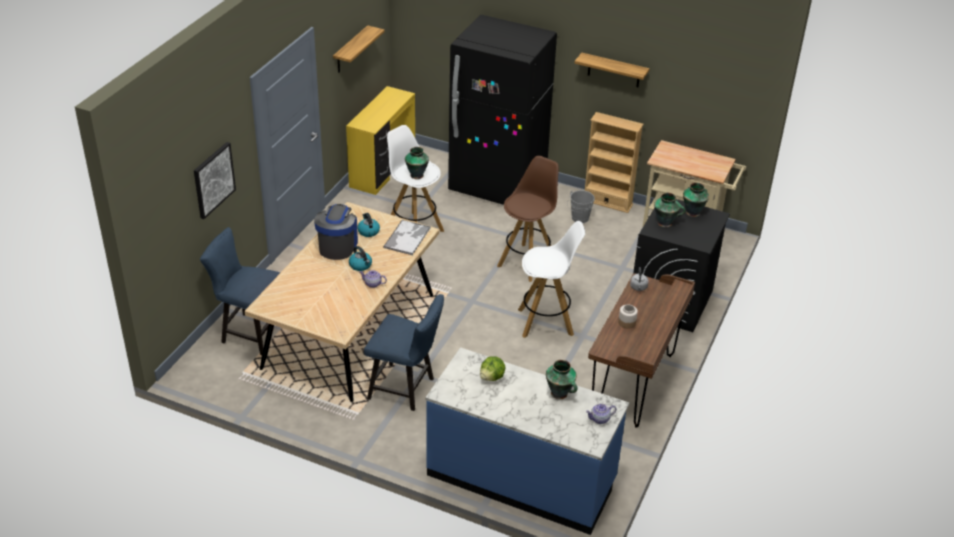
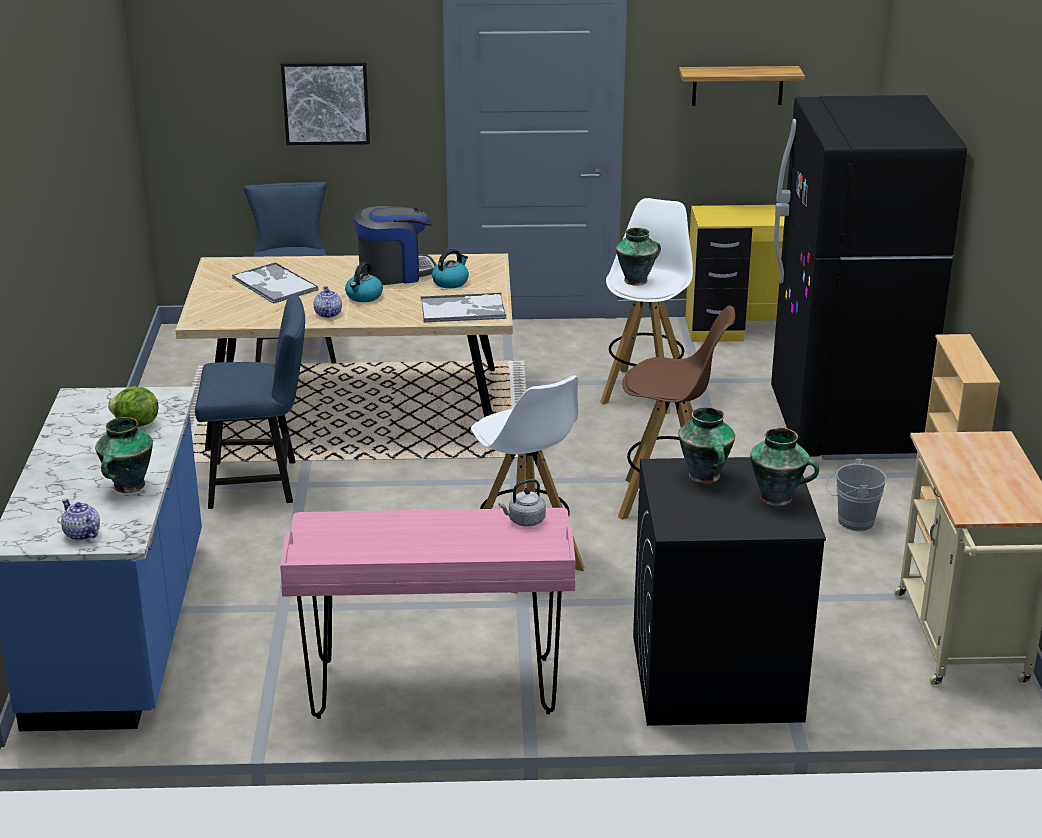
camera: 65 degrees right, 10 degrees down
(313, 292) = (274, 284): none -> tray
(406, 389) = (261, 483): blue chair -> blue chair turned 90 degrees counterclockwise
(614, 70) = (1000, 250): shelf -> none
(627, 322) = (409, 530): jar -> none
(634, 384) = (434, 689): brown desk -> pink desk

